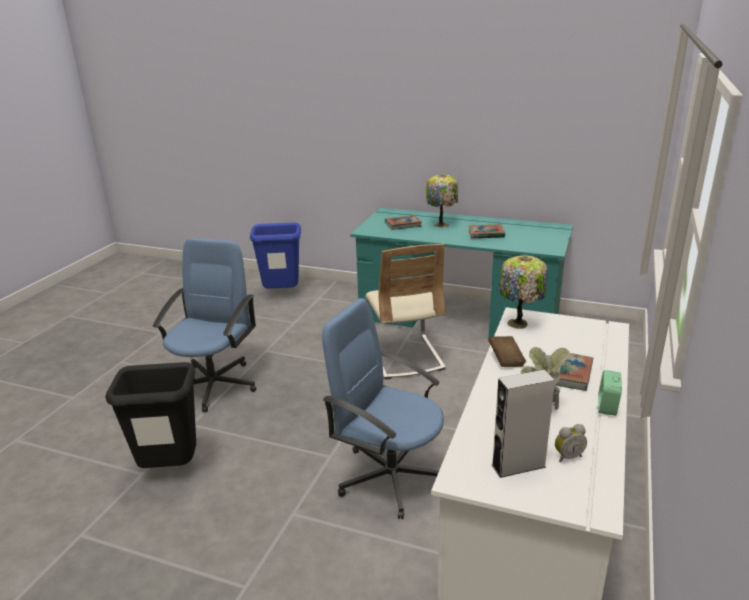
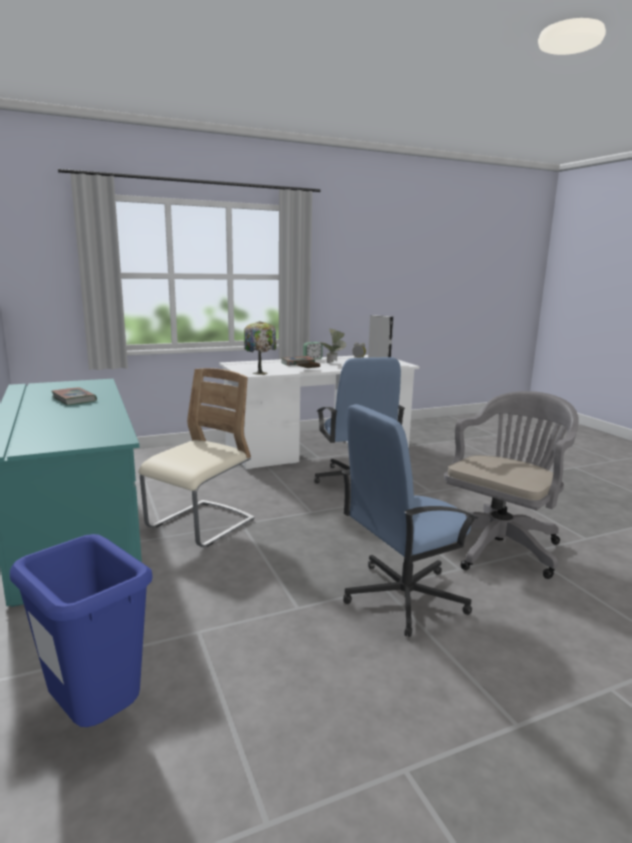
camera: 135 degrees left, 10 degrees down
(169, 470) = (500, 544): black trash can -> grey office chair
(403, 225) = (69, 429): book -> none
(442, 224) = (51, 416): table lamp -> none

